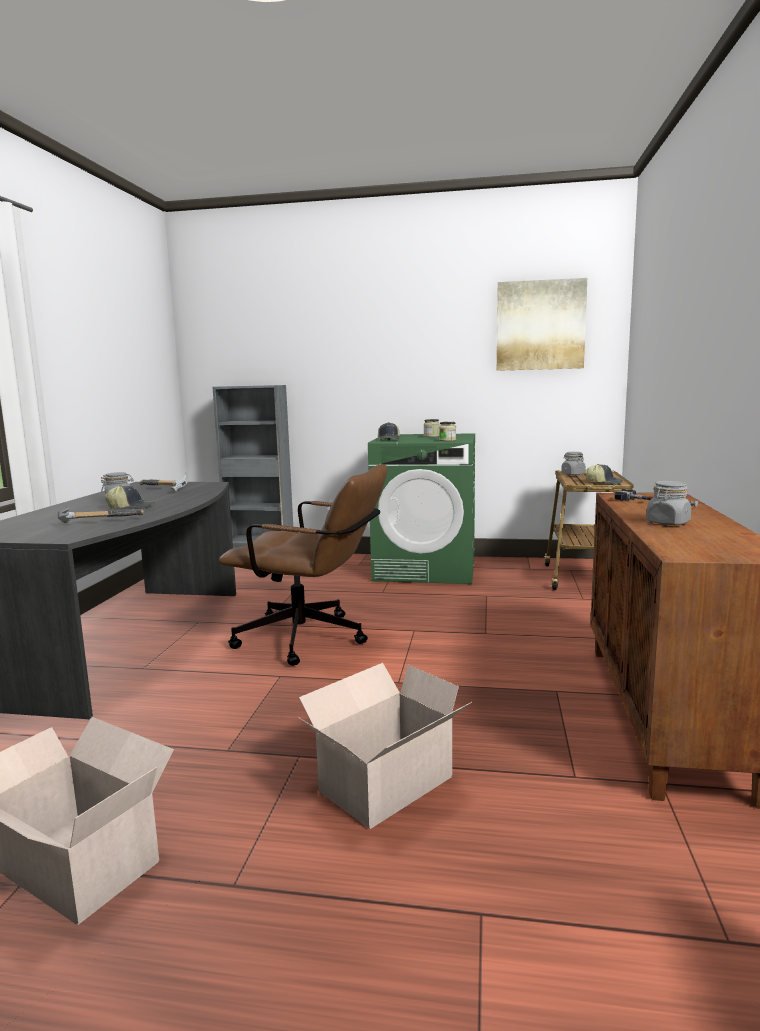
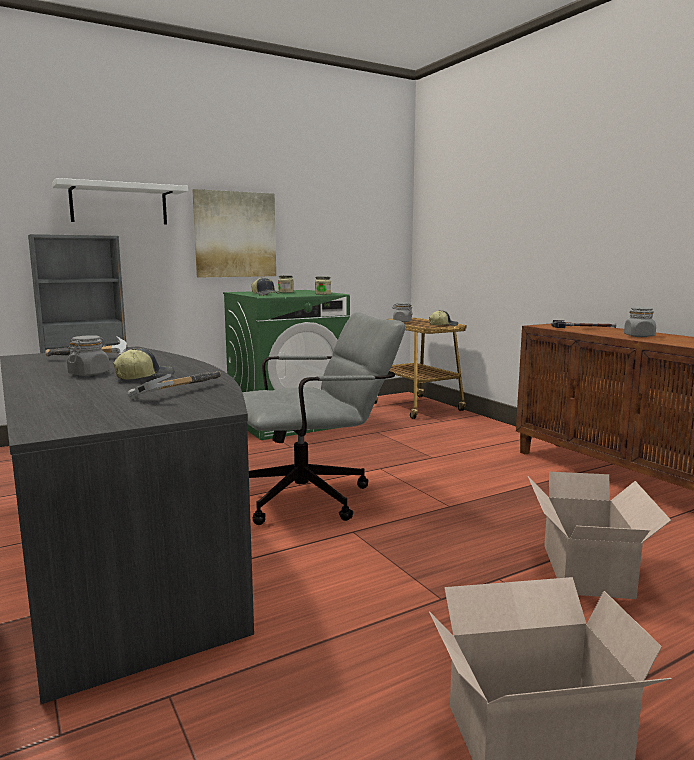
camera: 40 degrees left, 0 degrees up
(296, 356) = (119, 204): none -> white shelf
(312, 639) = (315, 497): brown office chair -> grey office chair
(540, 325) = (353, 193): picture -> picture (235, 234)

